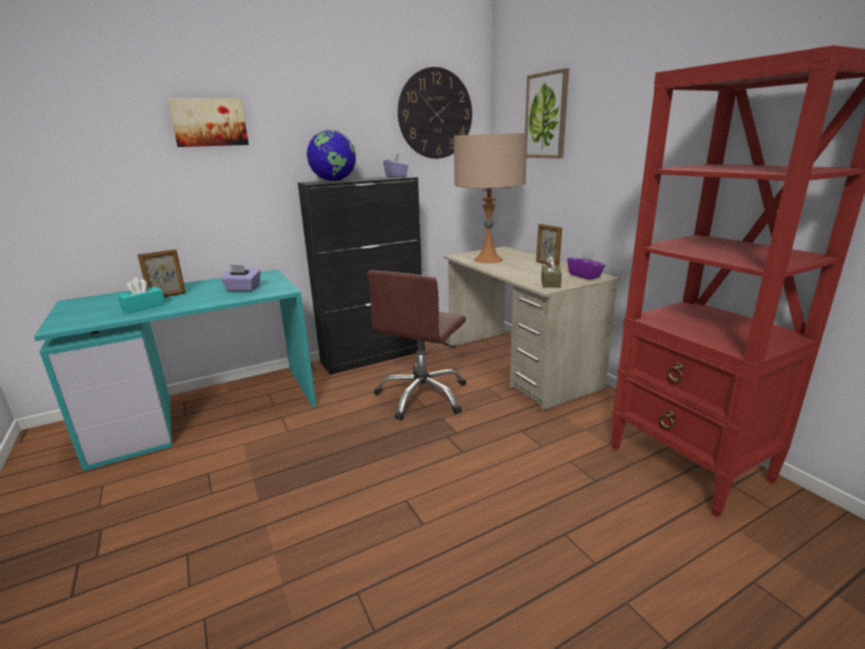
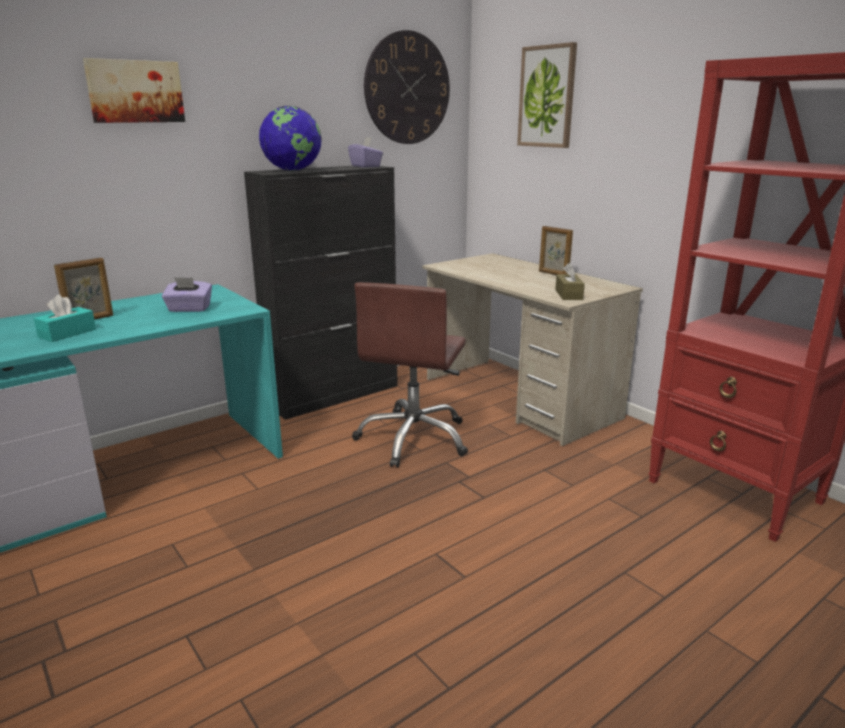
camera: 10 degrees left, 0 degrees up
(488, 259) = (480, 269): beige table lamp -> none
(584, 276) = (603, 286): purple tissue box -> none

